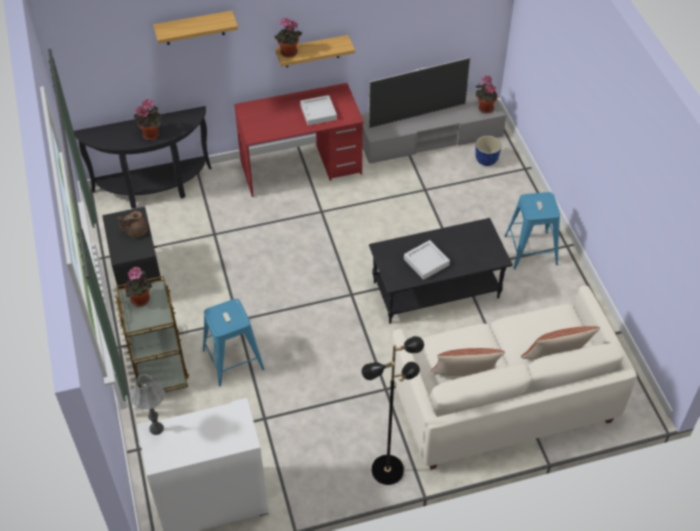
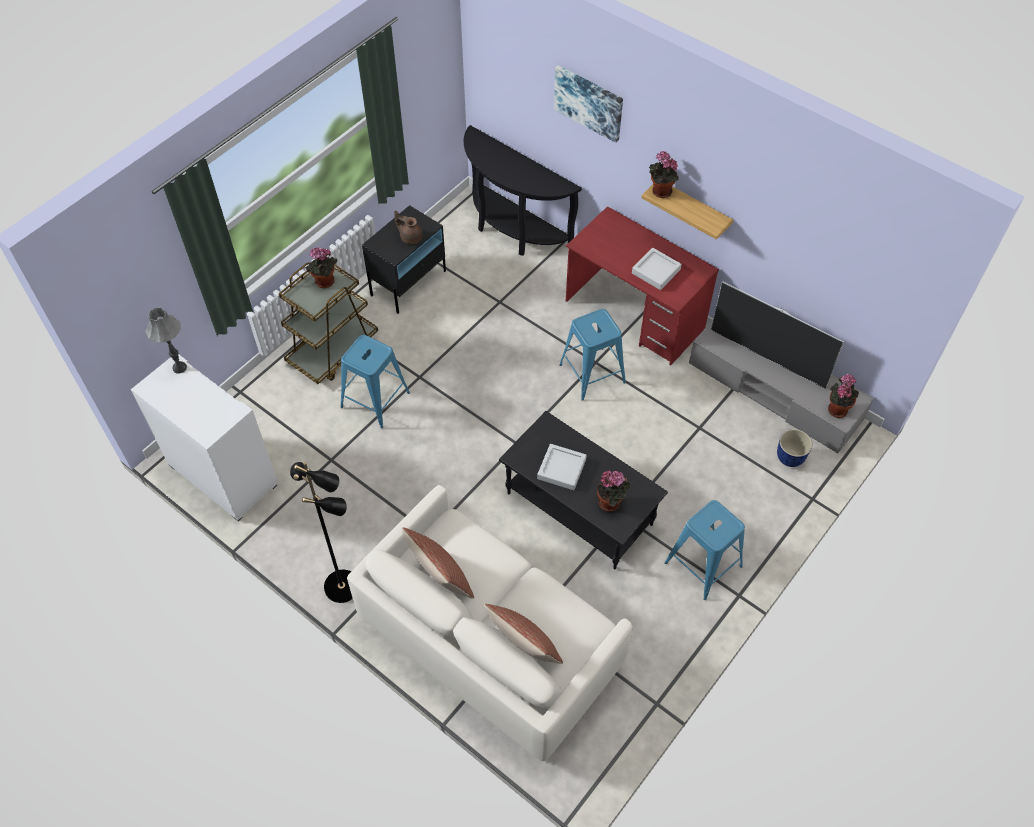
camera: 55 degrees right, 5 degrees up
(152, 134) = (513, 174): potted plant -> potted plant (611, 503)
(194, 28) = (589, 102): shelf -> picture
(330, 218) = (592, 373): none -> blue stool

